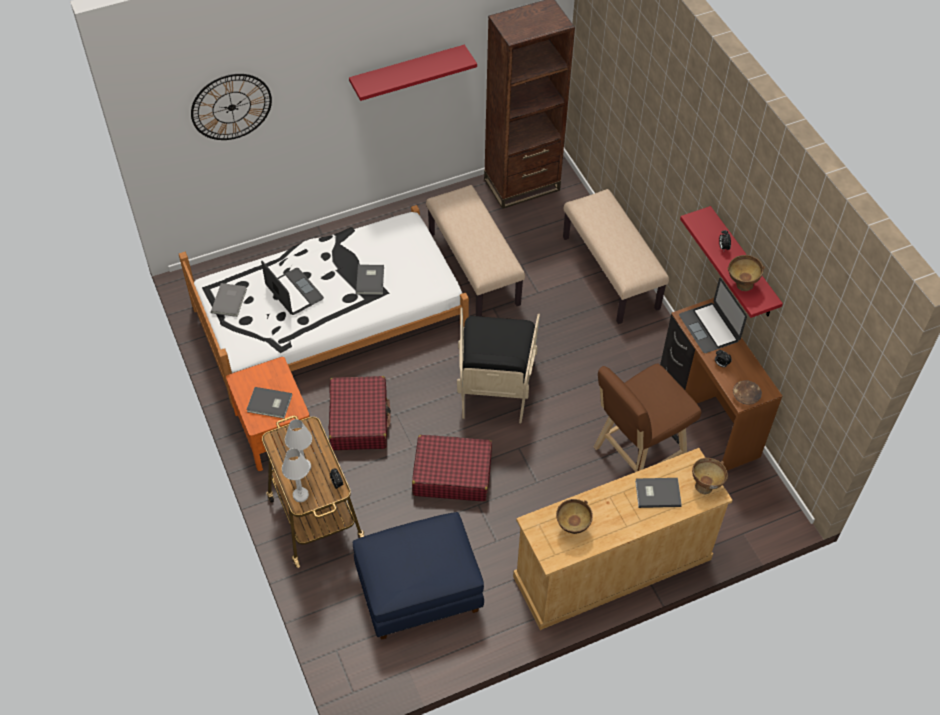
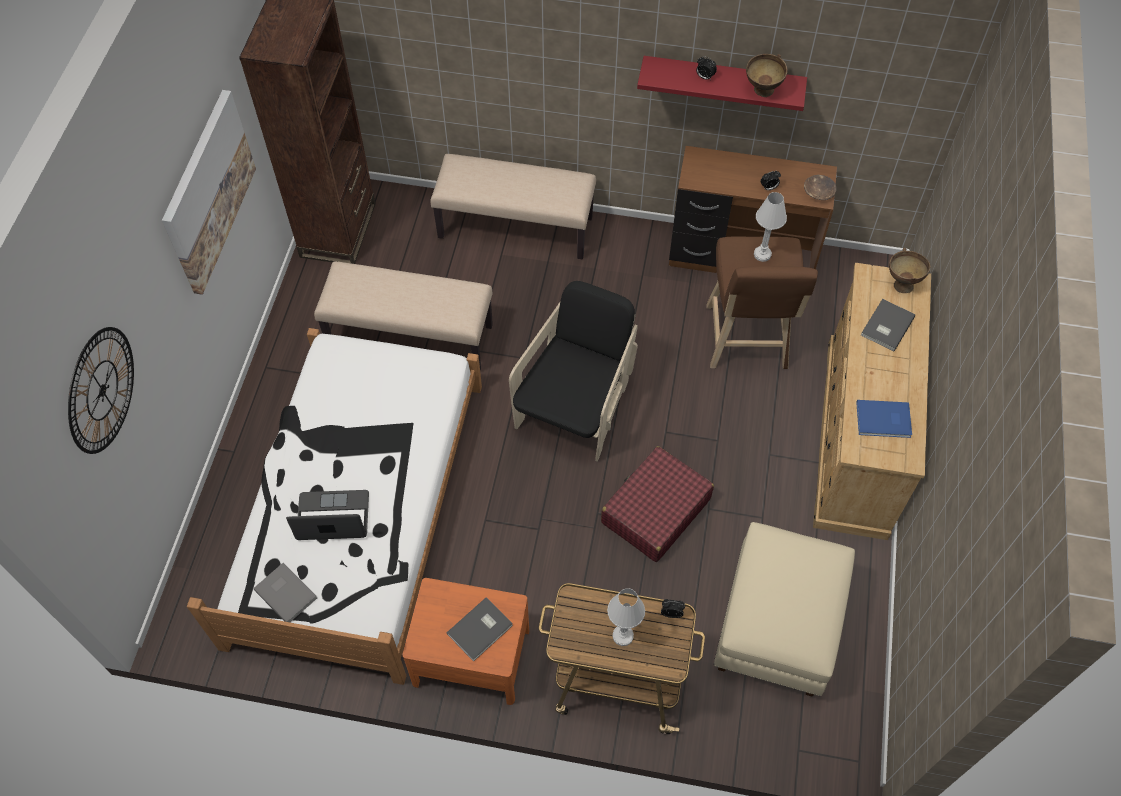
camera: 55 degrees left, 5 degrees up
(300, 495) = (661, 660): white table lamp -> white table lamp (762, 254)
(359, 420) = (521, 559): red suitcase -> none
(371, 280) = (380, 430): grey book -> none
(407, 72) = (208, 191): red shelf -> picture
(418, 593) = (778, 627): blue ottoman -> beige ottoman
(495, 386) = (575, 408): black armchair -> black armchair turned 105 degrees counterclockwise
(572, 529) = (884, 421): brown bowl -> blue book
(709, 328) = (719, 170): laptop -> none

